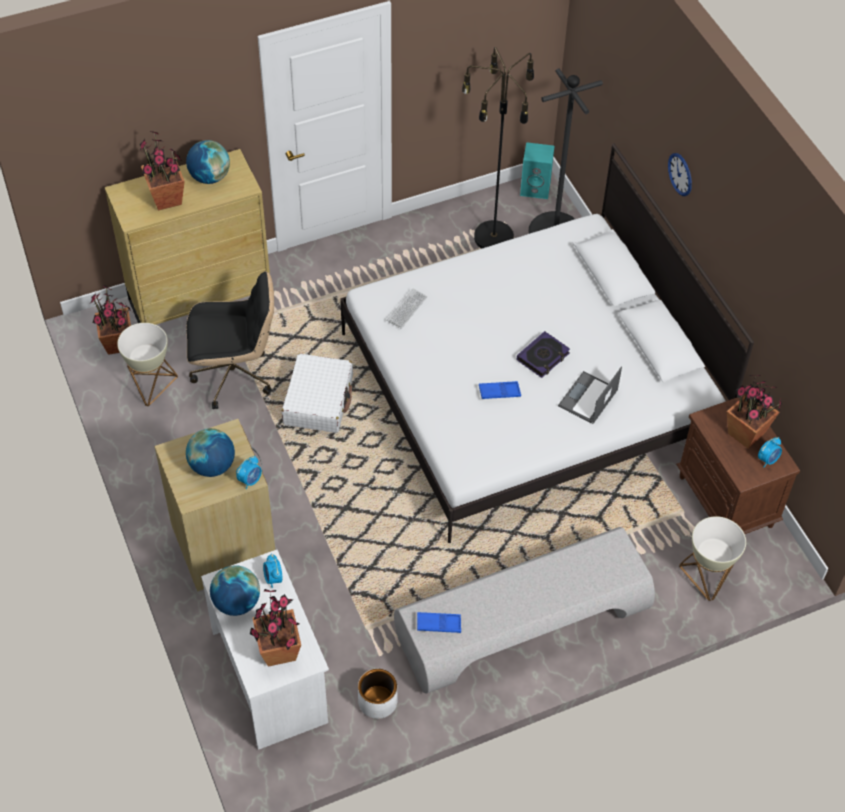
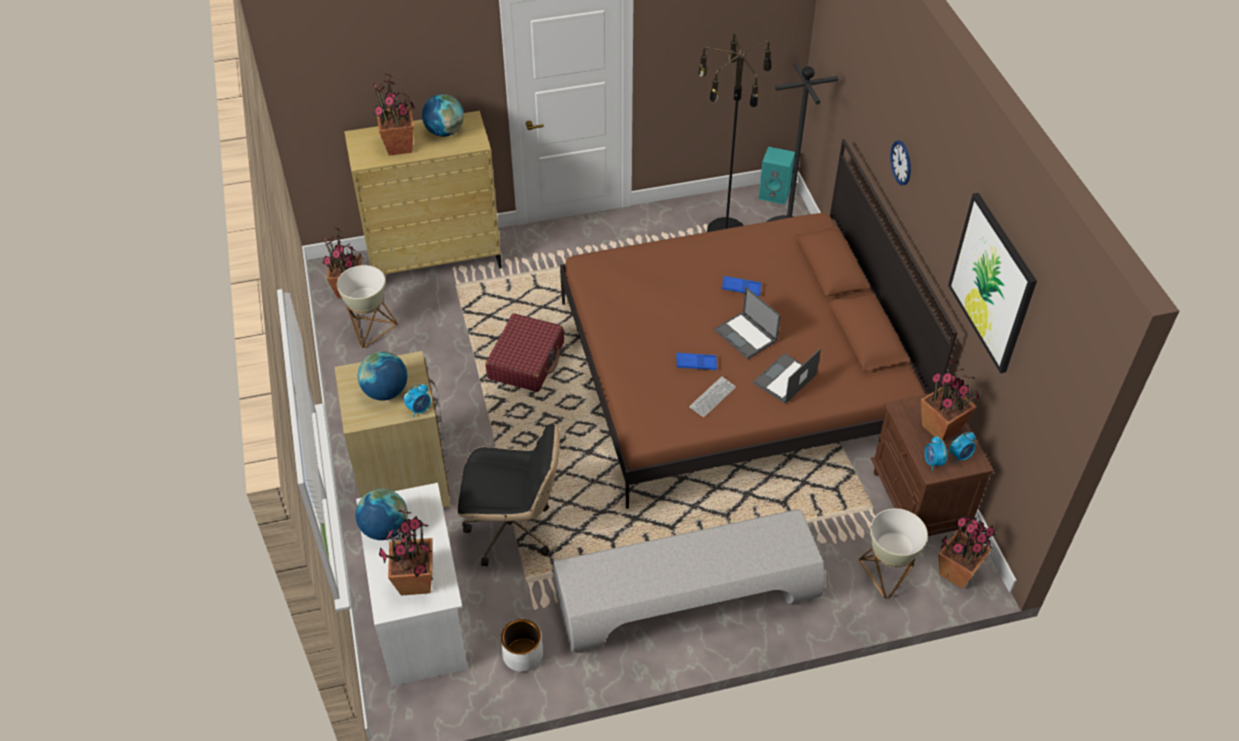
camera: 10 degrees right, 5 degrees down
(236, 377) = (452, 331): black office chair -> black office chair (513, 532)
(273, 578) = (427, 510): alarm clock -> alarm clock (933, 462)
(318, 400) = (526, 361): white suitcase -> red suitcase
(407, 309) = (620, 278): keyboard -> keyboard (712, 397)
(438, 624) = (592, 581): blue tray -> blue tray (741, 288)
(529, 388) = (735, 372): white bed -> brown bed
(543, 357) = (746, 336): book -> laptop
(771, 566) = (957, 572): none -> potted plant
(787, 298) = (992, 282): none -> picture

